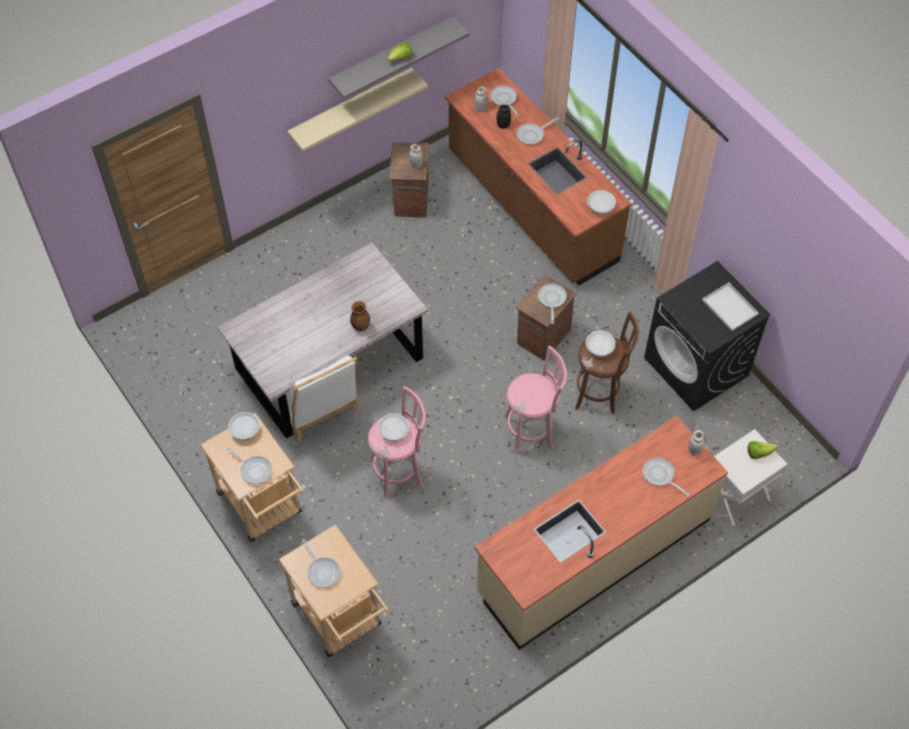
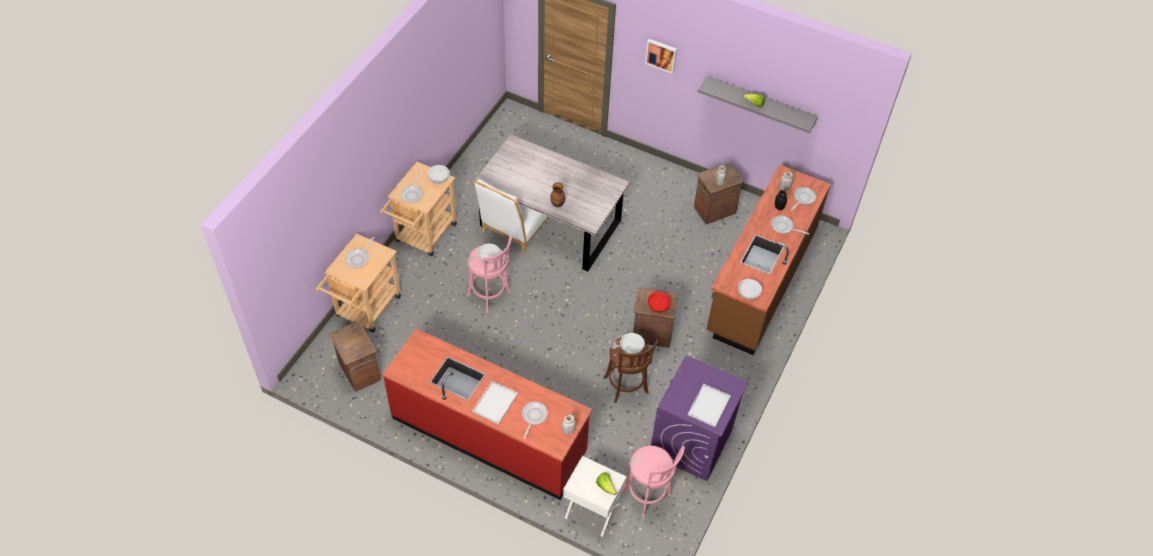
camera: 60 degrees right, 5 degrees down
(271, 101) = (661, 55): none -> picture
(351, 107) = (717, 113): beige shelf -> none
(432, 661) = (359, 372): none -> crate
(531, 431) = (568, 358): pink stool -> pink stool (648, 496)
(551, 300) = (658, 305): frying pan -> red bowl
(593, 555) = (489, 435): beige counter -> red counter
(624, 506) = (495, 403): none -> white tray
(697, 367) = (691, 442): black washing machine -> purple washing machine

